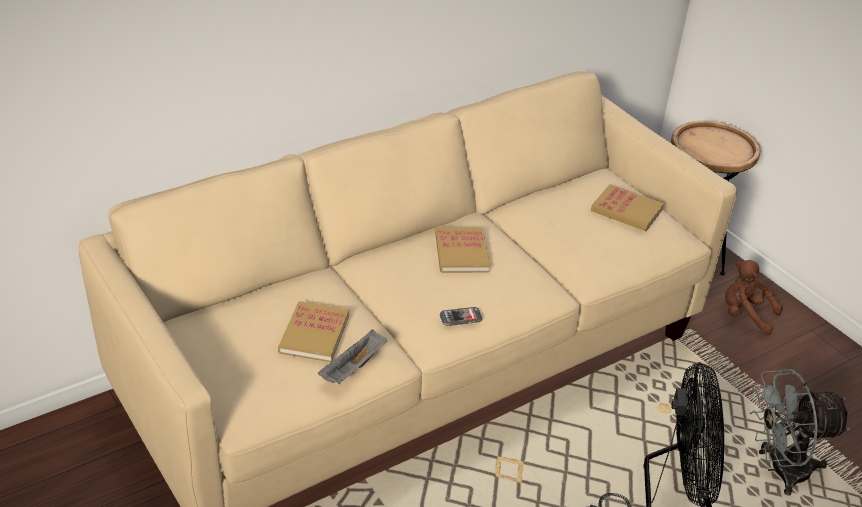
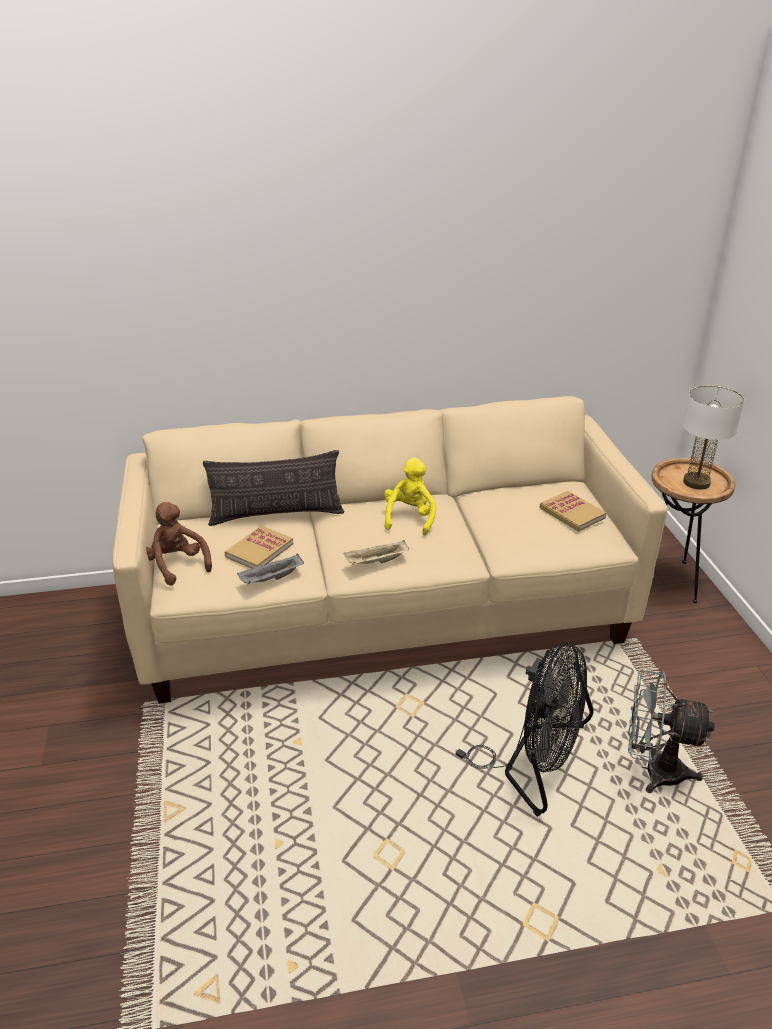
camera: 25 degrees right, 5 degrees down
(302, 281) = (276, 514): none -> pillow
(460, 317) = (376, 562): phone -> beige tray
(461, 252) = (410, 518): book -> yellow plush toy
(720, 148) = (696, 482): none -> table lamp
(745, 315) = (696, 639): brown plush toy -> brown plush toy (177, 565)

